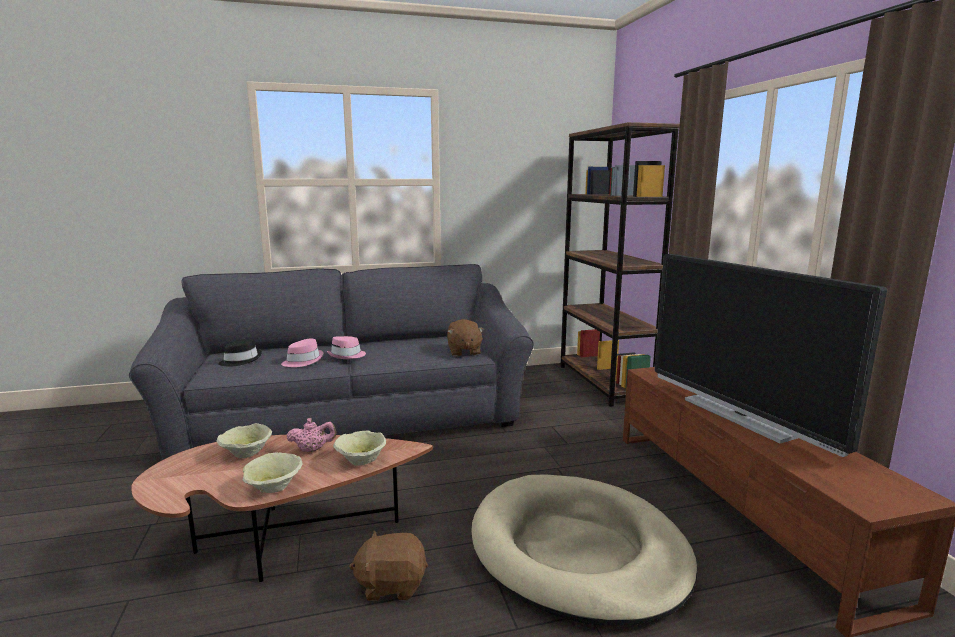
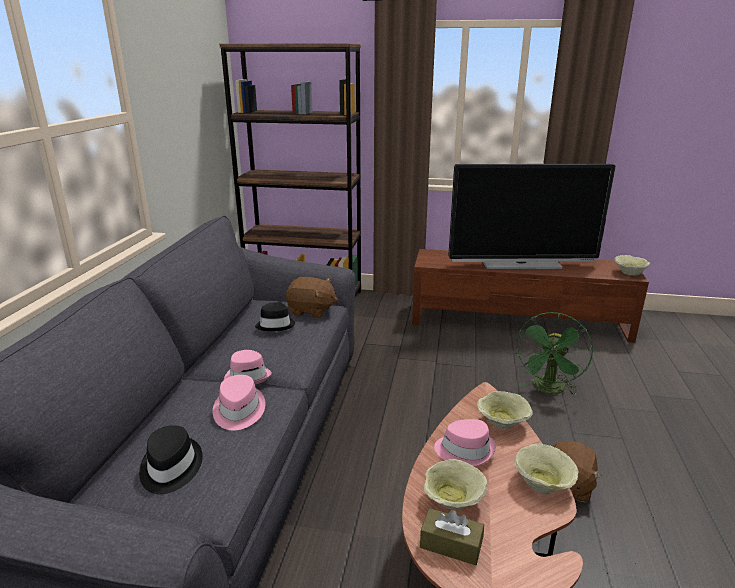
camera: 65 degrees left, 10 degrees up
(198, 459) = (451, 545): none -> brown tissue box
(312, 450) = (465, 450): pink teapot -> pink hat
(426, 346) = (275, 325): none -> black hat
(578, 551) = (548, 390): beige dog bed -> green fan
(877, 501) = (629, 273): none -> beige bowl

